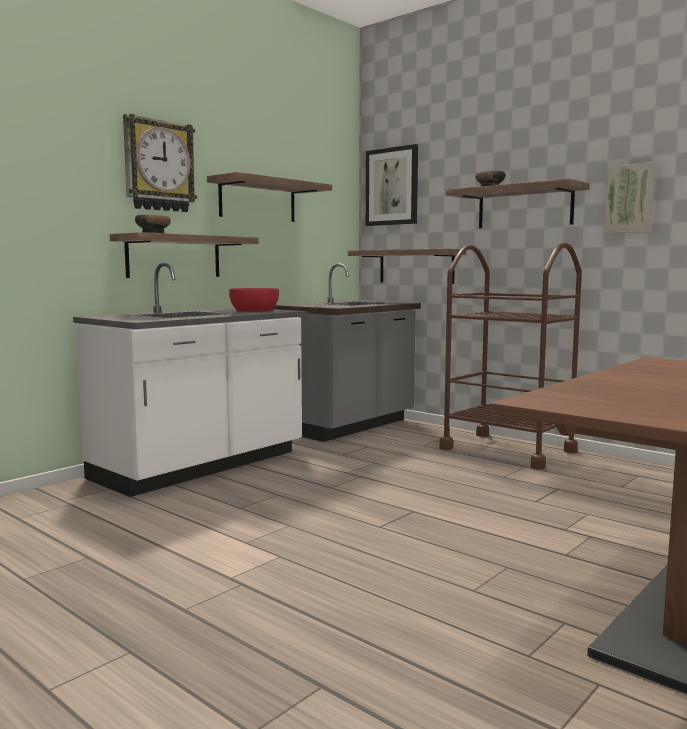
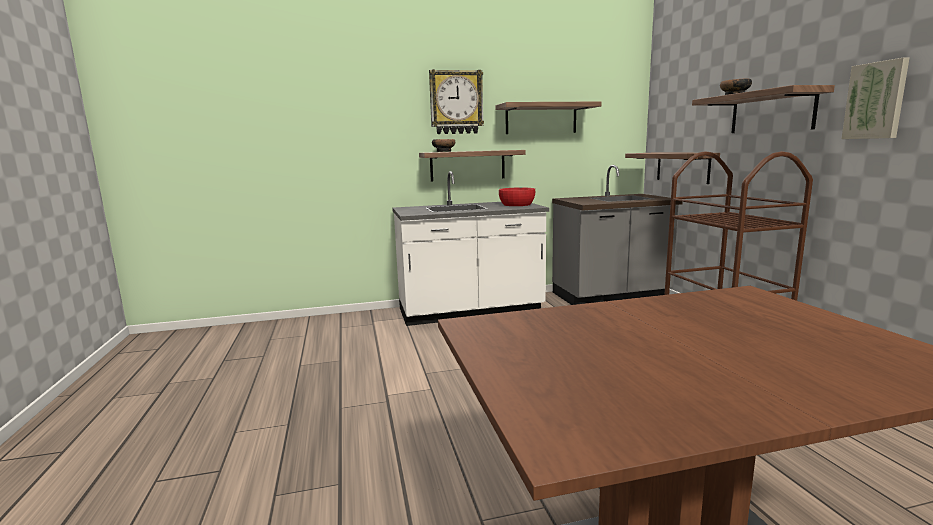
camera: 35 degrees right, 5 degrees up
(392, 186) = (670, 96): picture -> none

